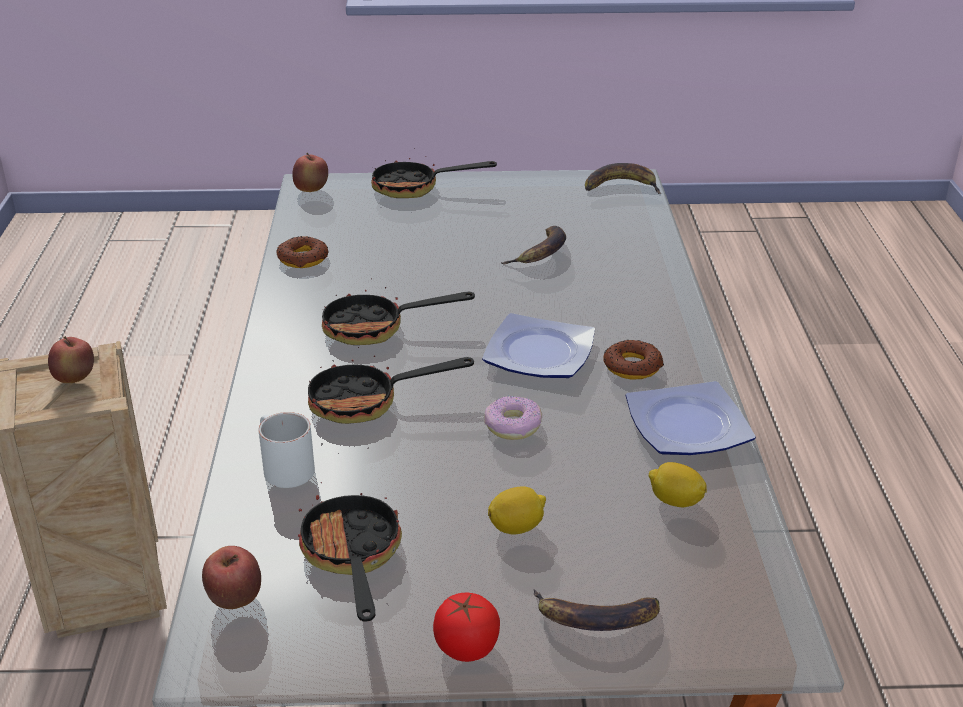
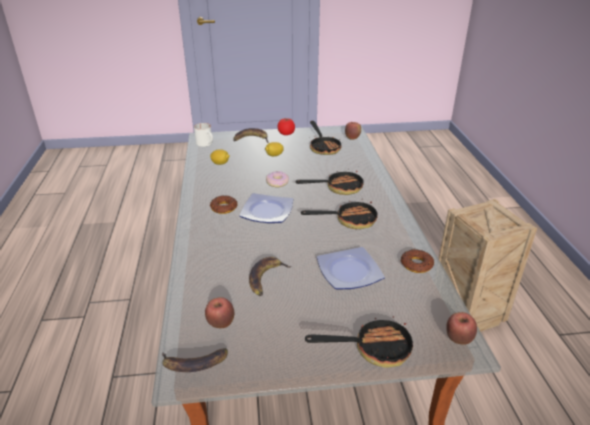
camera: 175 degrees right, 0 degrees up
(75, 379) = (485, 220): apple -> apple (221, 324)
(282, 468) = (359, 166): white mug -> white mug (206, 144)
(685, 425) = (208, 186): plate -> plate (350, 272)

